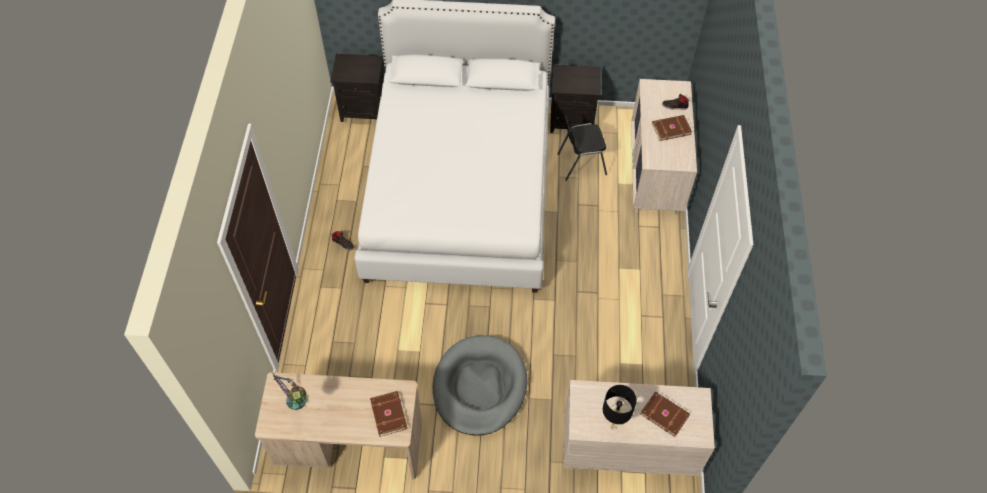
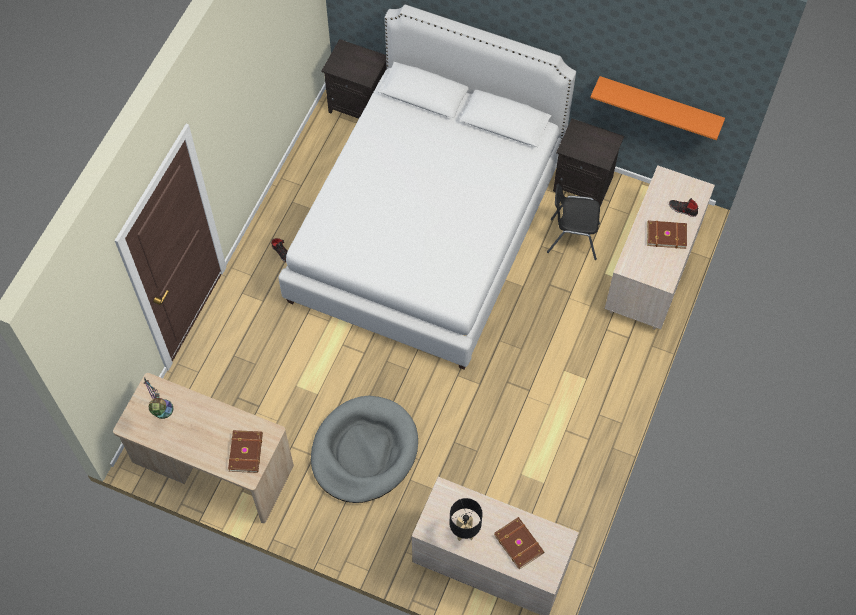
camera: 20 degrees right, 5 degrees up
(629, 27) = (659, 105): none -> orange shelf

